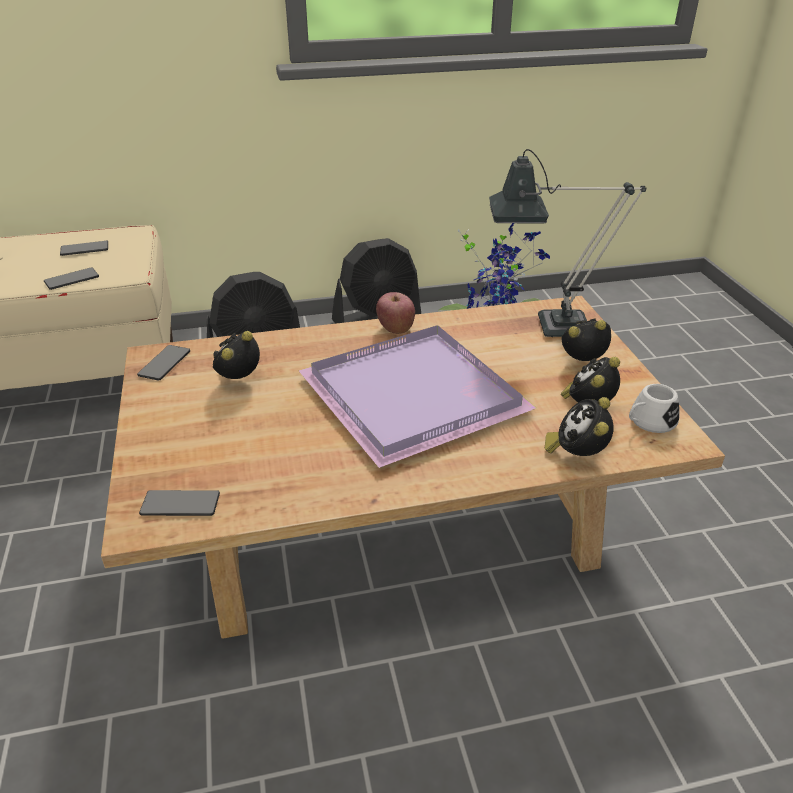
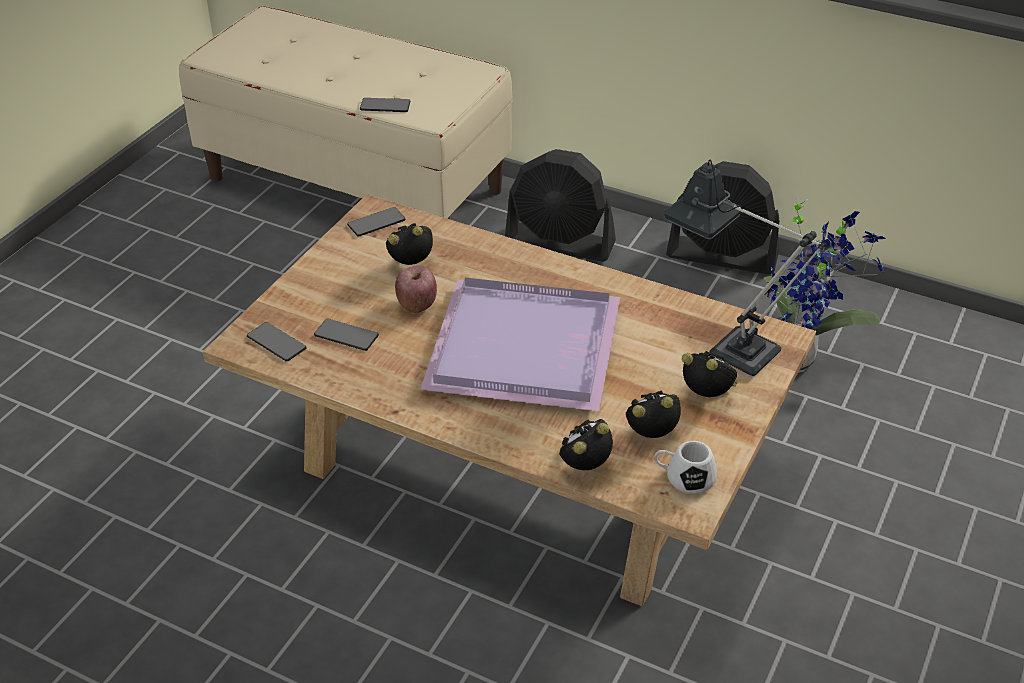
camera: 40 degrees right, 5 degrees up
(84, 249) = (425, 75): phone -> phone (346, 336)
(395, 328) = (589, 278): apple -> apple (417, 305)

